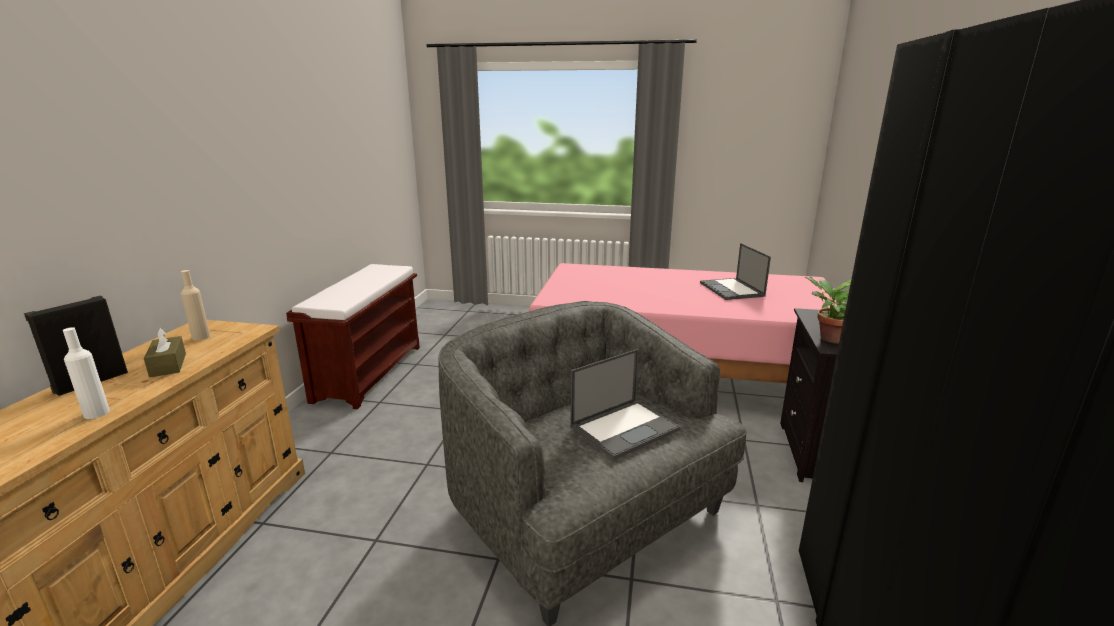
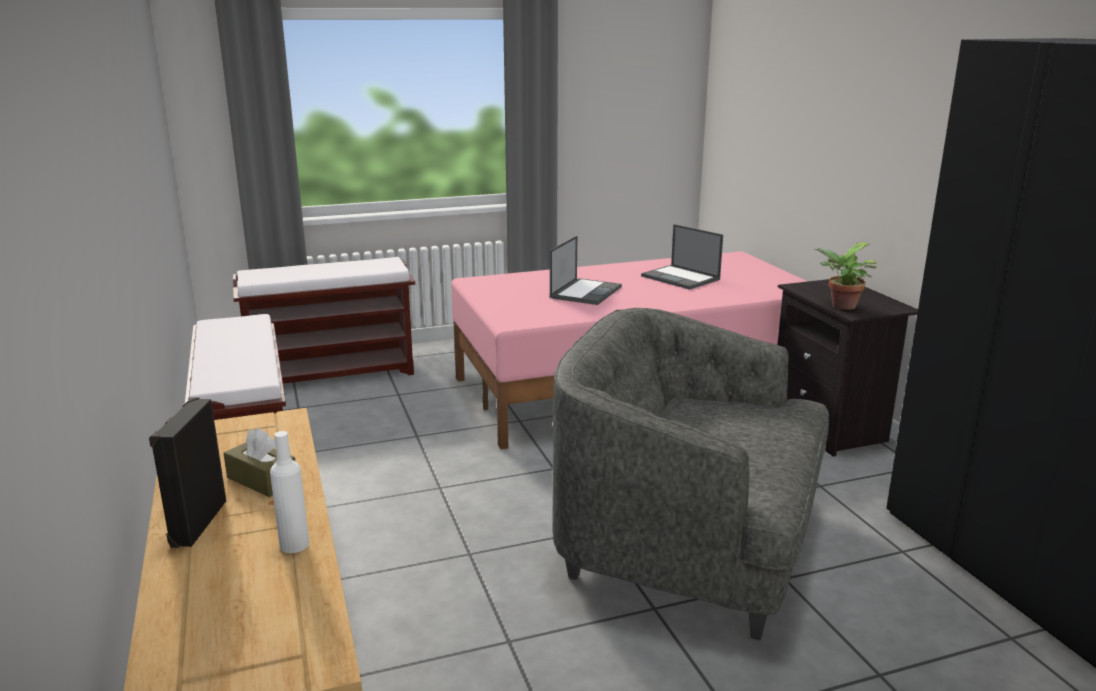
camera: 30 degrees left, 0 degrees up
(201, 337) = (229, 443): beige bottle -> none
(489, 317) = (333, 373): none -> brown bench
(625, 428) = (745, 428): laptop -> laptop (586, 292)

